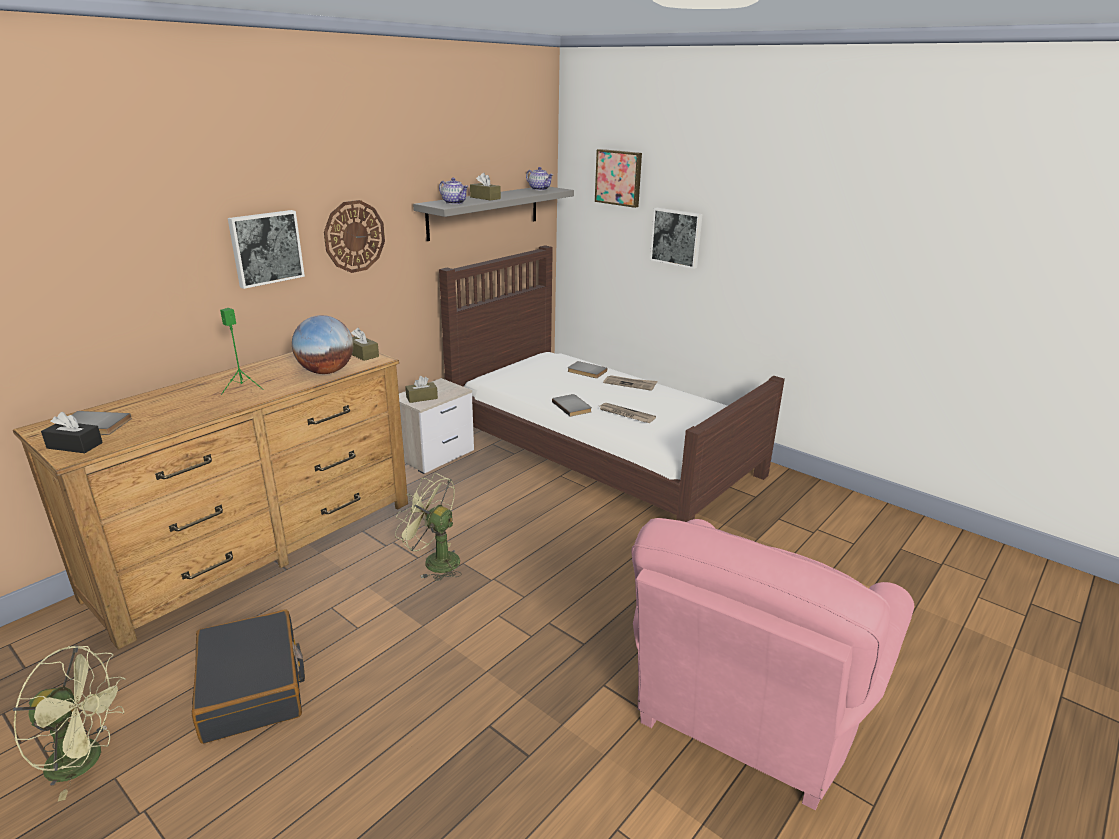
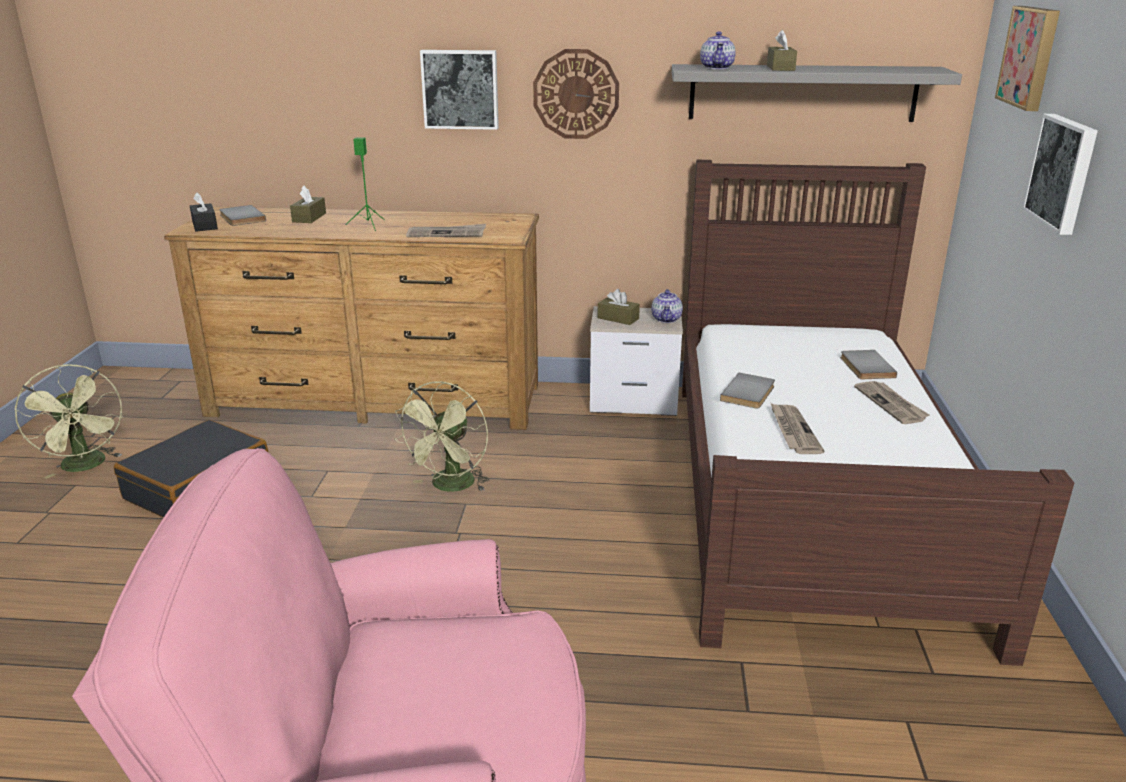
camera: 55 degrees right, 0 degrees up
(326, 372) = (447, 234): globe -> newspaper
(362, 354) = (510, 230): brown tissue box -> brown tissue box (309, 218)
(434, 561) = (450, 487): green fan -> green fan turned 150 degrees counterclockwise
(540, 189) = (910, 68): teapot -> teapot (666, 319)

